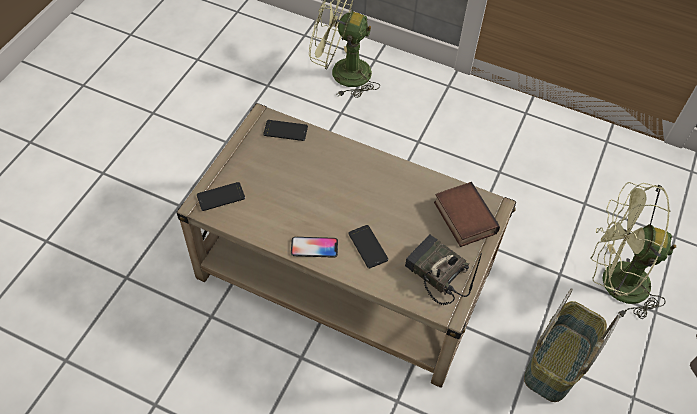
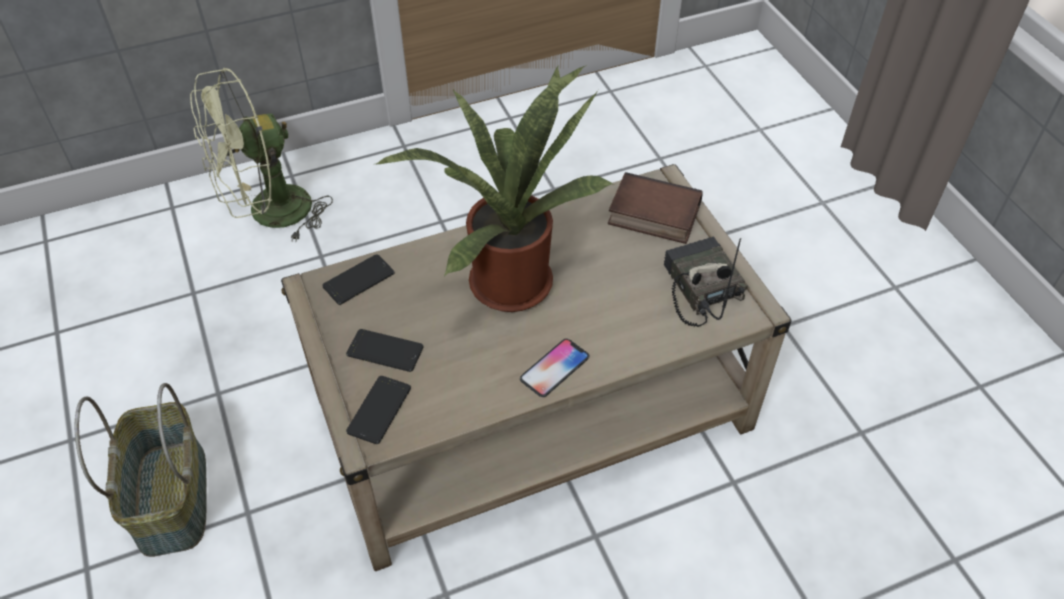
camera: 45 degrees left, 5 degrees down
(350, 186) = (507, 277): none -> potted plant
(368, 246) = (605, 319): phone -> phone (385, 351)
(434, 273) = (698, 287): radio -> radio turned 75 degrees clockwise
(556, 361) = (808, 313): basket -> basket (170, 497)
(613, 282) = (764, 205): green fan -> none

